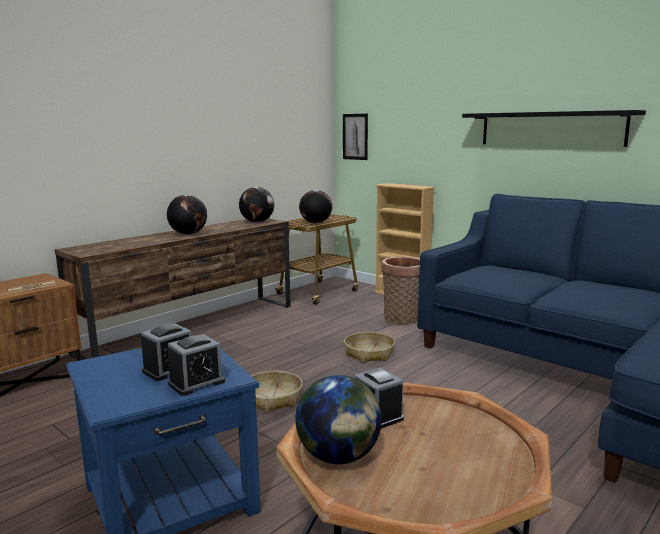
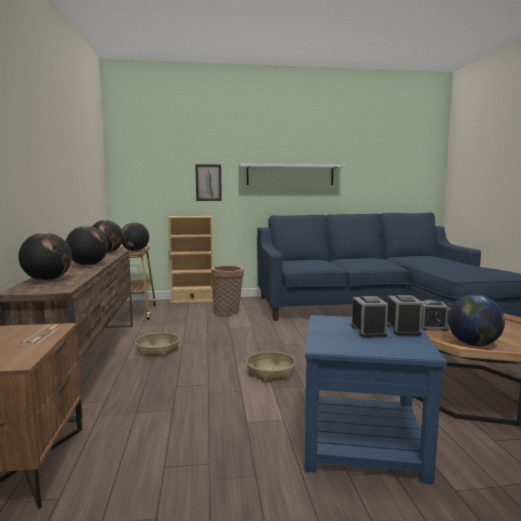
camera: 50 degrees left, 5 degrees down
(115, 243) = (47, 280): none -> globe
(355, 136) = (131, 180): picture -> picture (208, 182)
(369, 353) = (256, 333): basket -> basket (157, 350)
(550, 129) = (290, 175): black shelf -> white shelf

